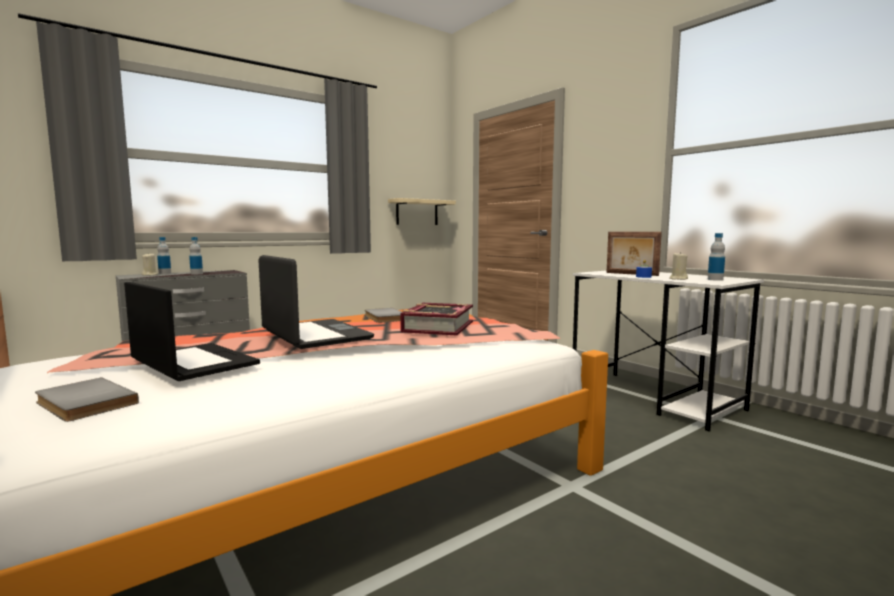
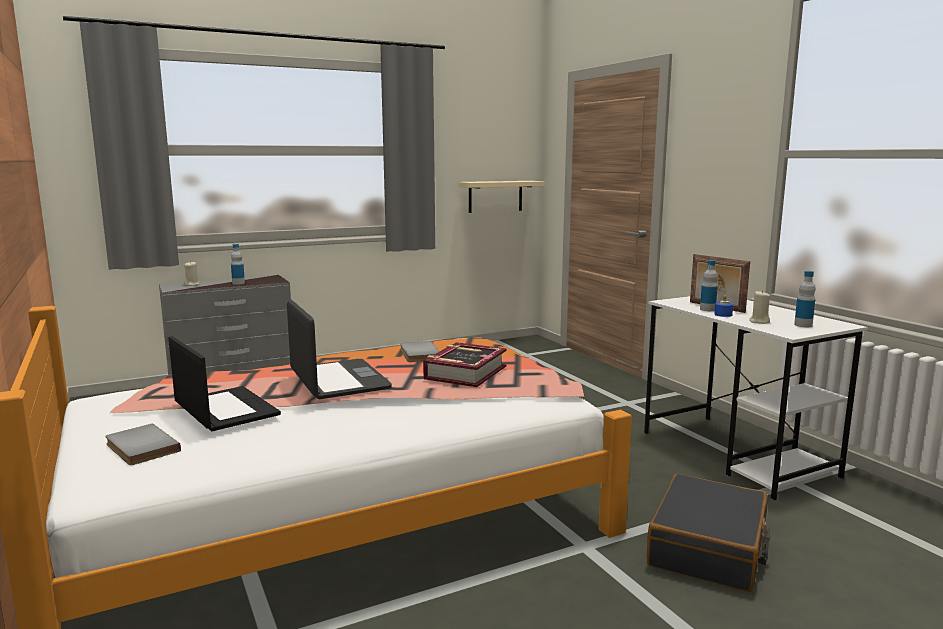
camera: 10 degrees right, 5 degrees up
(165, 273) = (207, 281): bottle -> bottle (707, 309)
(684, 477) = (708, 548): none -> black suitcase

